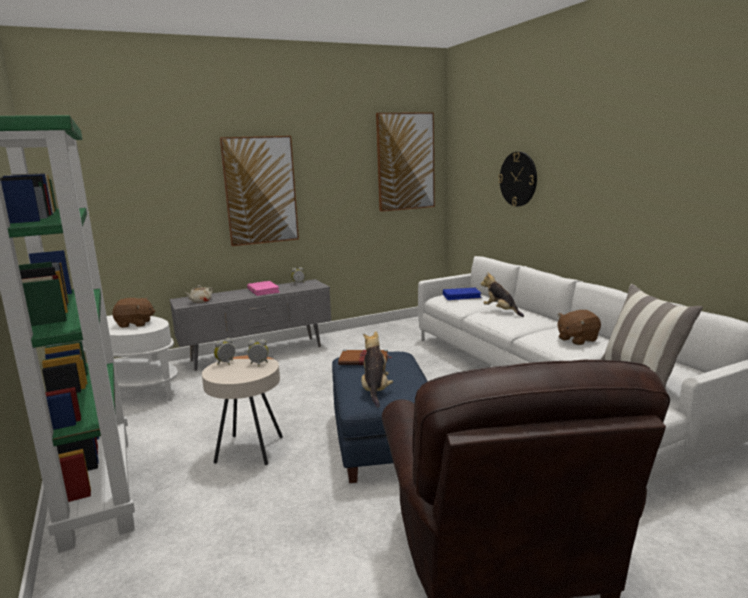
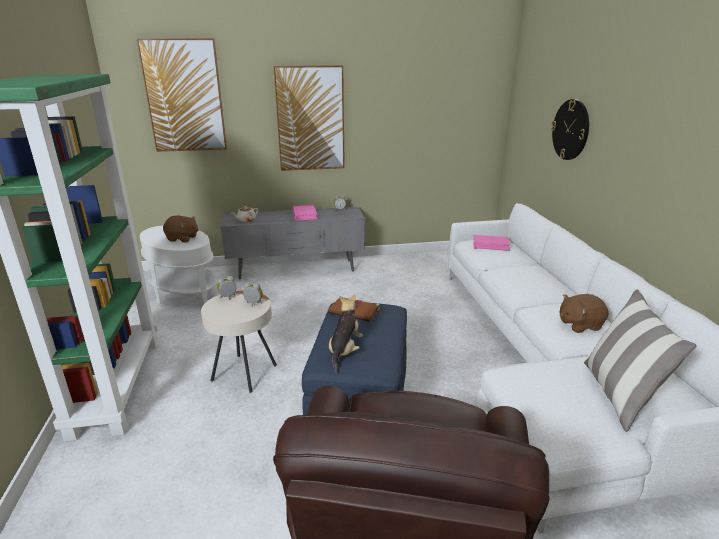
camera: 15 degrees right, 10 degrees up
(405, 162) = (462, 95): picture -> picture (184, 96)
(462, 296) = (491, 245): blue book -> pink book
(501, 311) = (519, 272): plush toy -> none

